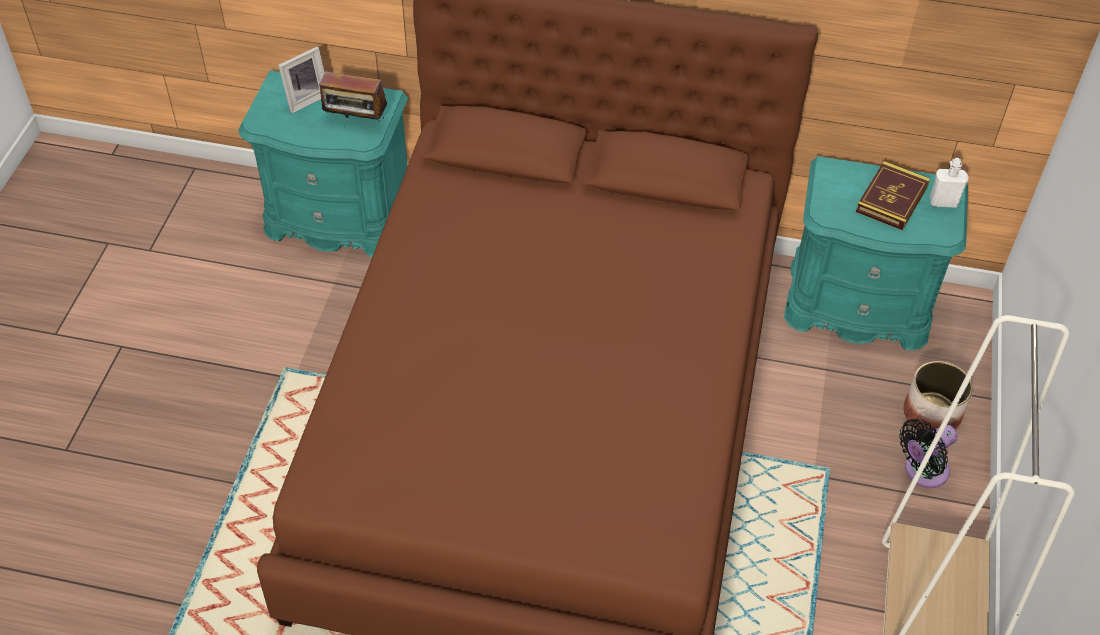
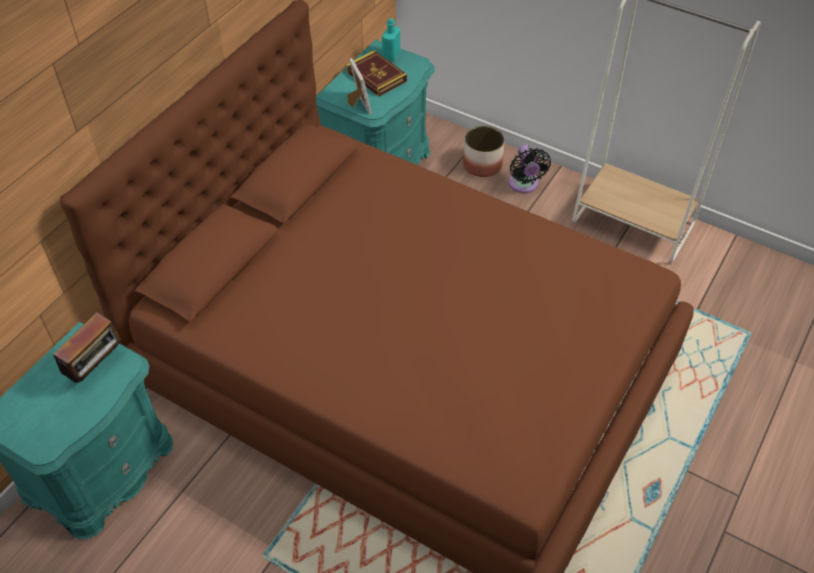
camera: 70 degrees left, 0 degrees up
(305, 99) = (37, 402): picture frame -> picture frame (357, 105)
(943, 202) = (391, 55): white bottle -> turquoise bottle

